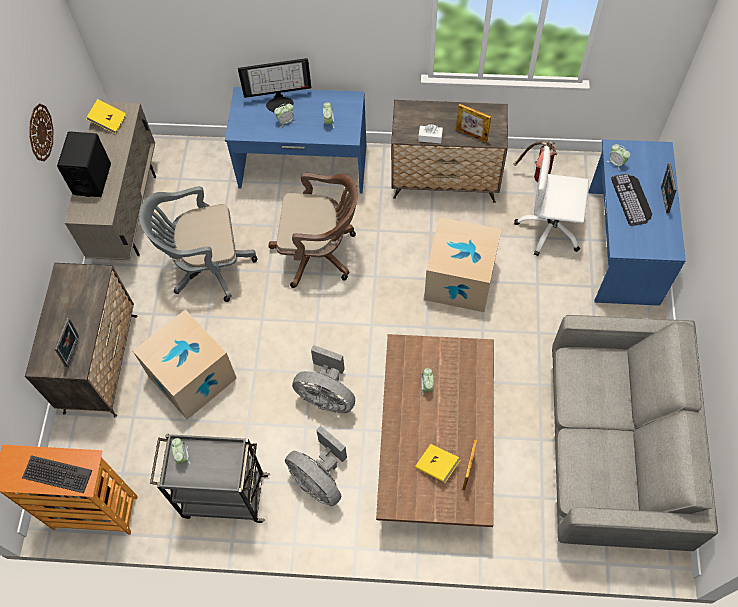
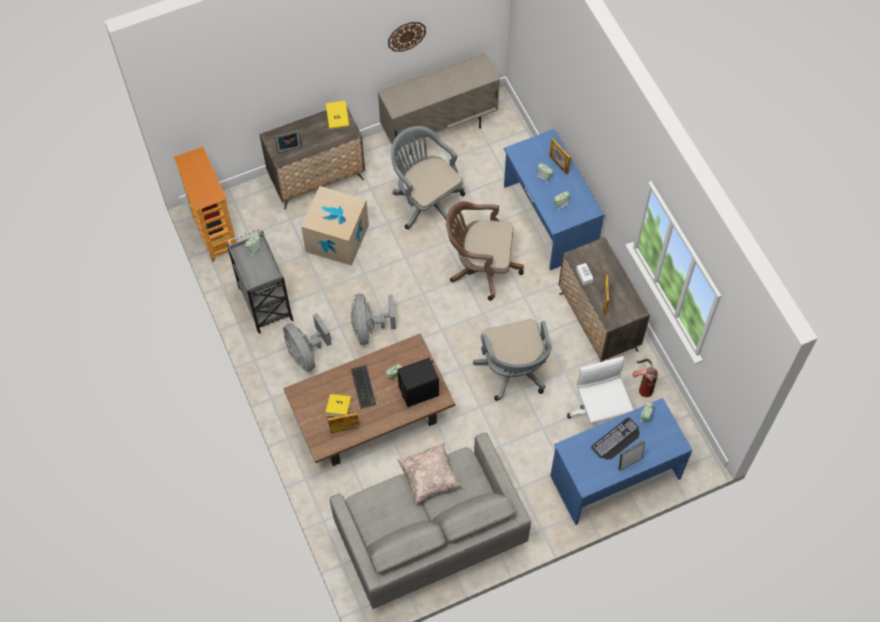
camera: 60 degrees right, 0 degrees up
(57, 475) = (199, 184): keyboard -> keyboard (363, 387)
(92, 179) = (420, 87): black speaker -> black speaker (419, 391)
(108, 121) = (472, 69): yellow book -> yellow book (338, 118)
(280, 102) = (558, 165): monitor -> picture frame
(319, 253) = (480, 267): brown office chair -> brown office chair turned 120 degrees clockwise
(319, 479) = (306, 353): grey fan -> grey fan turned 45 degrees counterclockwise
(459, 280) = (514, 372): cardboard box -> grey office chair
(580, 405) = (429, 478): none -> beige pillow

